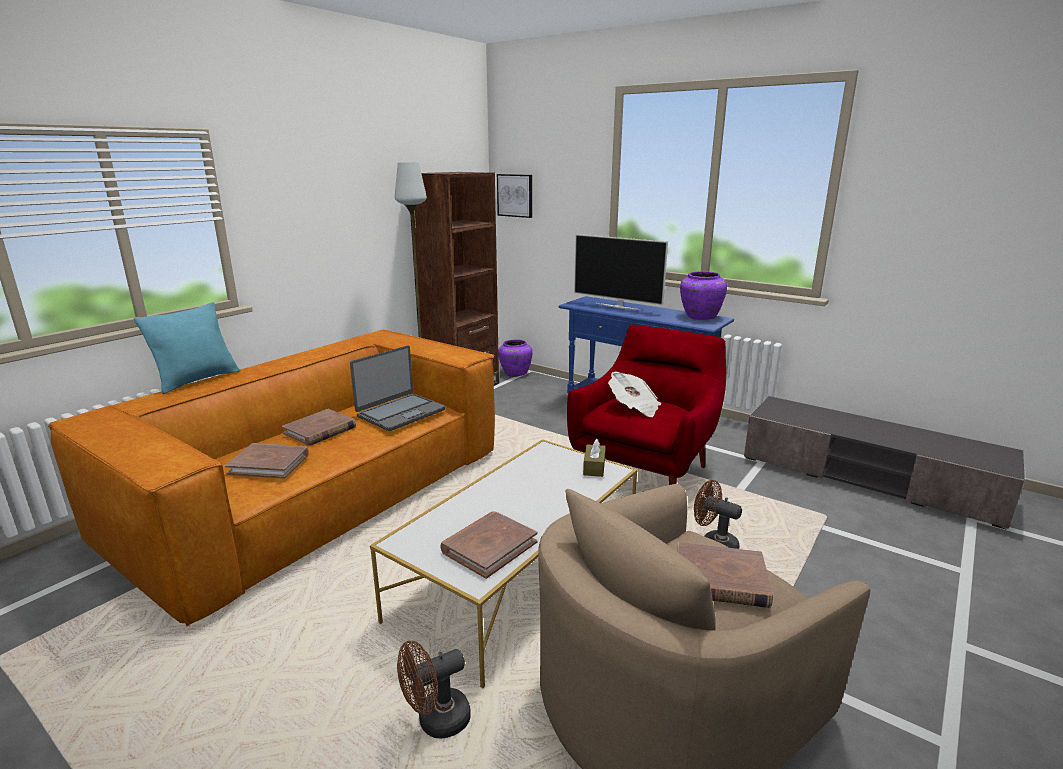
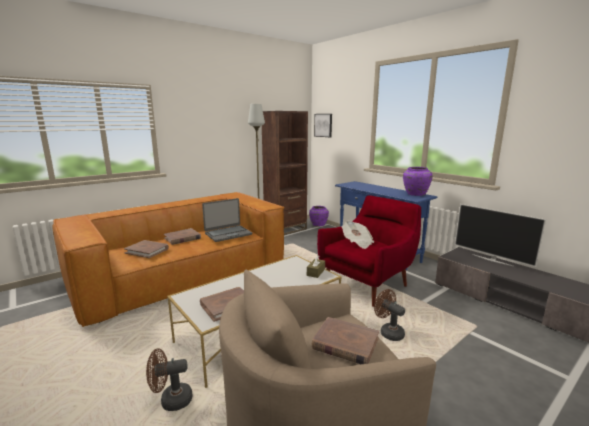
camera: 15 degrees right, 5 degrees down
(197, 380) = (130, 207): turquoise pillow -> none
(618, 306) = (369, 186): television -> television (492, 260)

